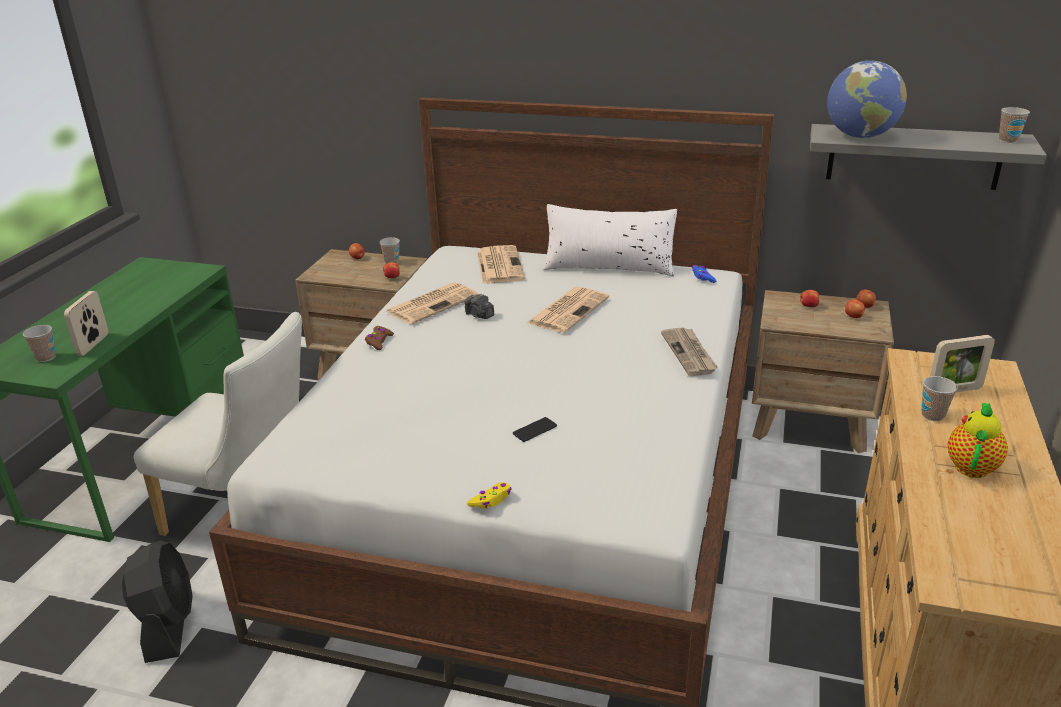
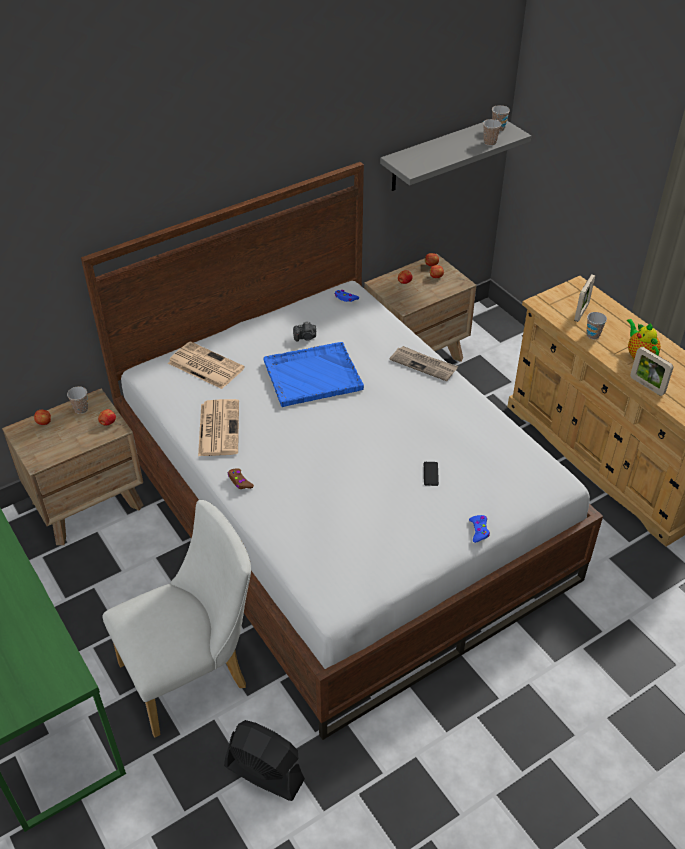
camera: 50 degrees left, 15 degrees up
(46, 357) = (31, 677): cup -> cup (489, 142)
(93, 345) = (46, 639): picture frame -> picture frame (647, 386)
(479, 315) = (265, 416): camera -> camera (305, 337)
(491, 500) = (479, 530): yellow game controller -> blue game controller
(568, 310) = (311, 376): newspaper -> blue tray
(609, 266) = (276, 322): white pillow -> none
(860, 136) = (426, 160): globe -> none

